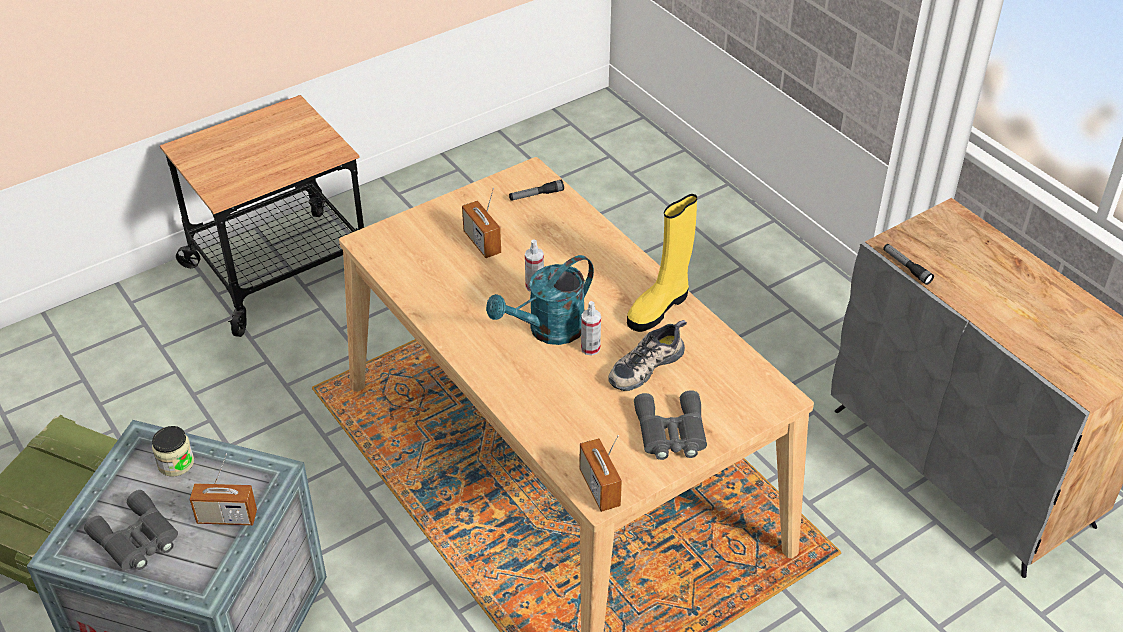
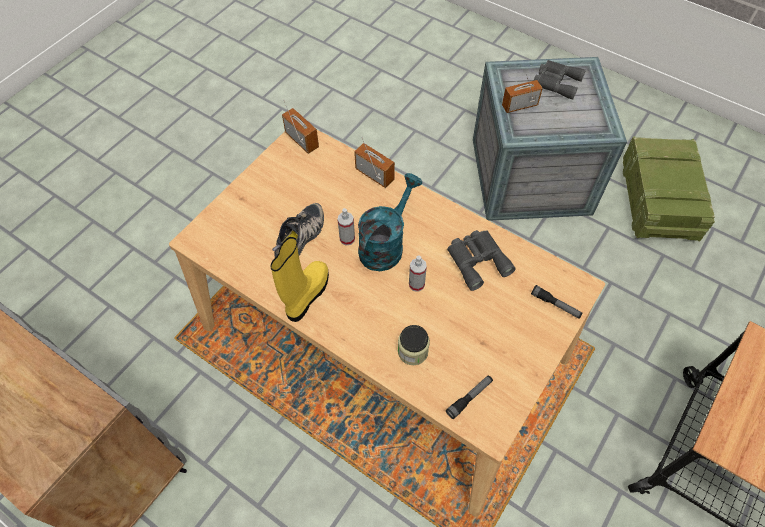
camera: 160 degrees right, 15 degrees up
(176, 463) = (575, 124): jar -> jar (413, 351)
(482, 243) = (485, 318): radio -> radio (374, 174)
(670, 433) = (267, 189): grey binoculars -> grey binoculars (477, 260)
(906, 267) = (84, 381): flashlight -> flashlight (555, 305)

